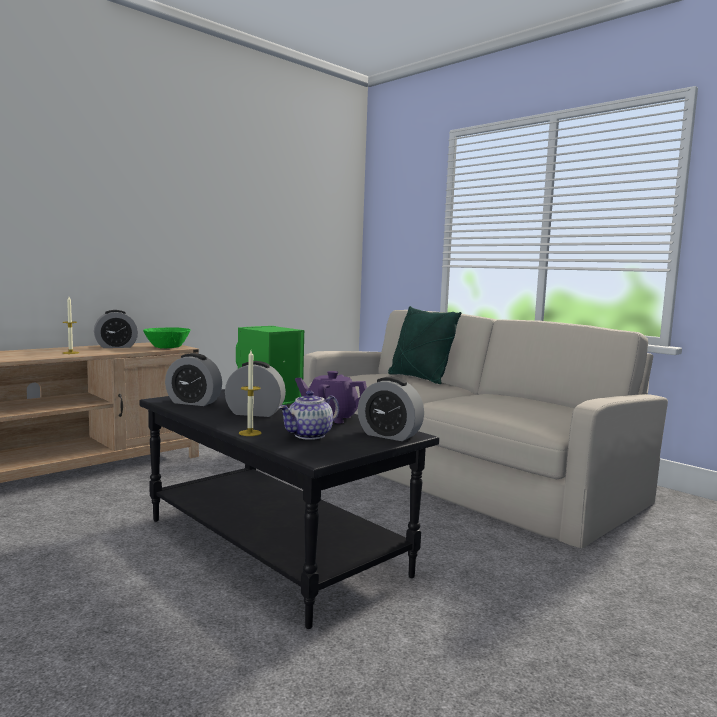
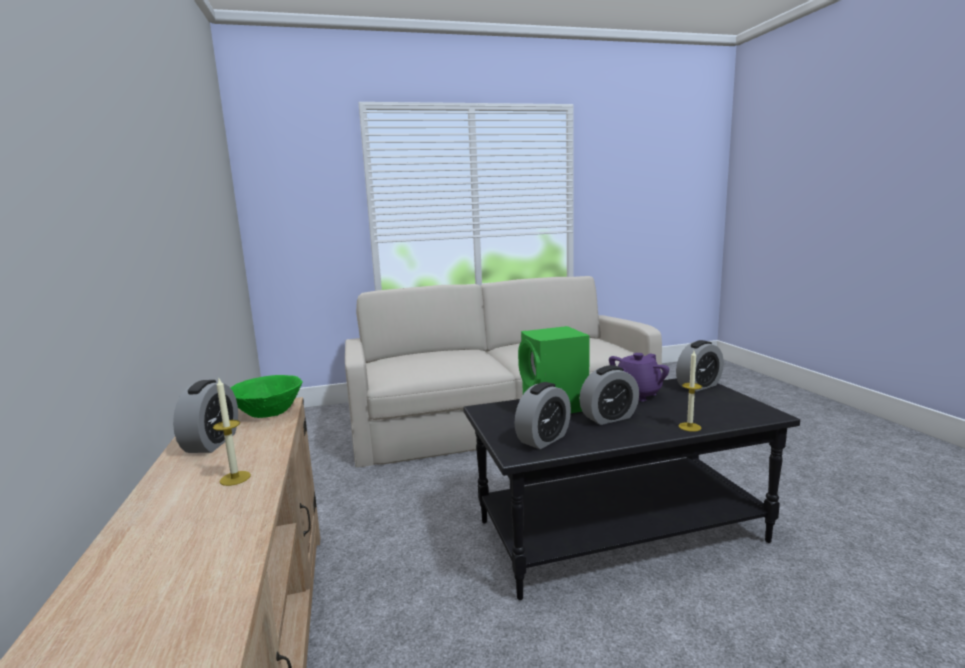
camera: 60 degrees left, 5 degrees up
(255, 413) = (609, 418): alarm clock -> alarm clock turned 150 degrees counterclockwise
(309, 435) = (699, 408): teapot -> none
(419, 378) = (433, 353): green pillow -> none

